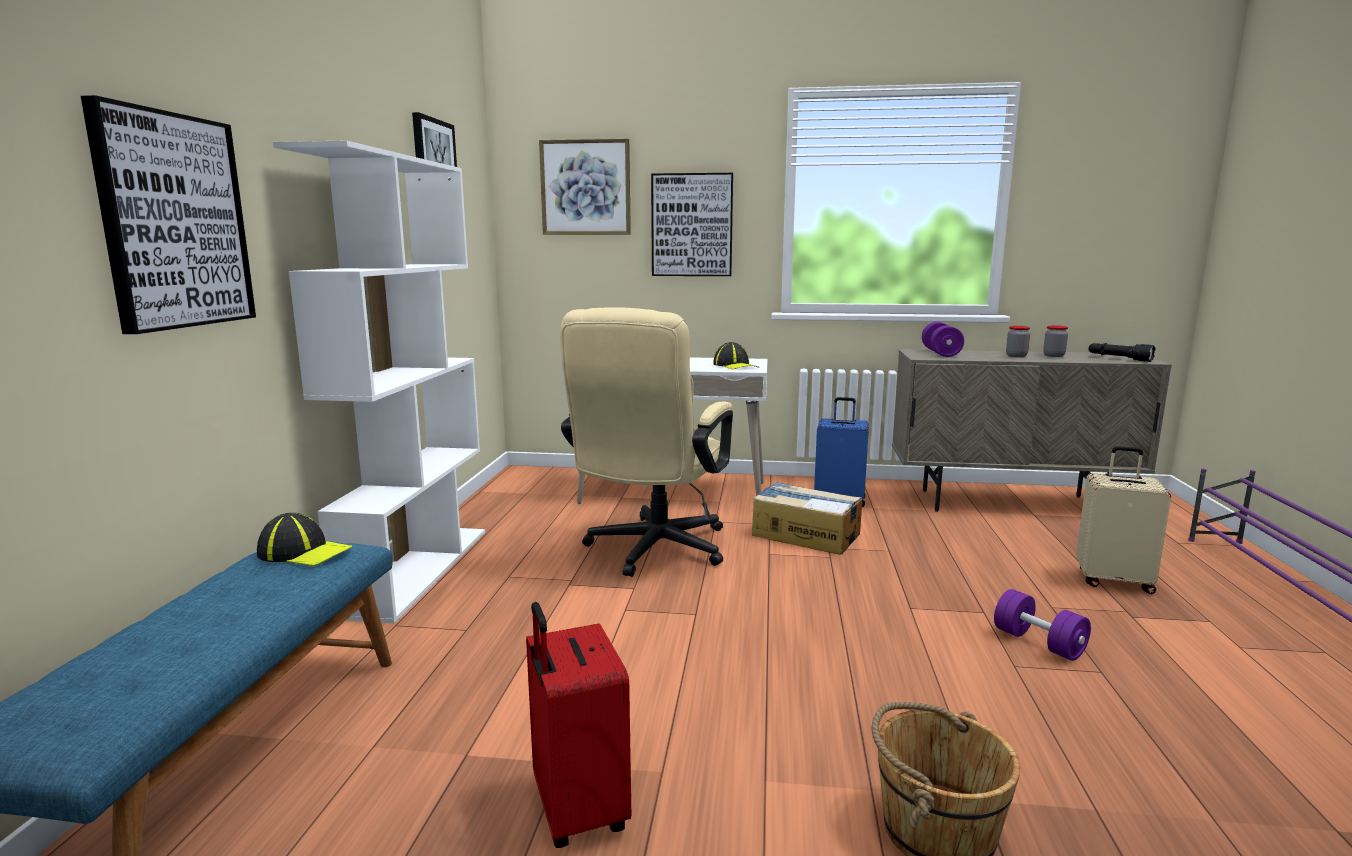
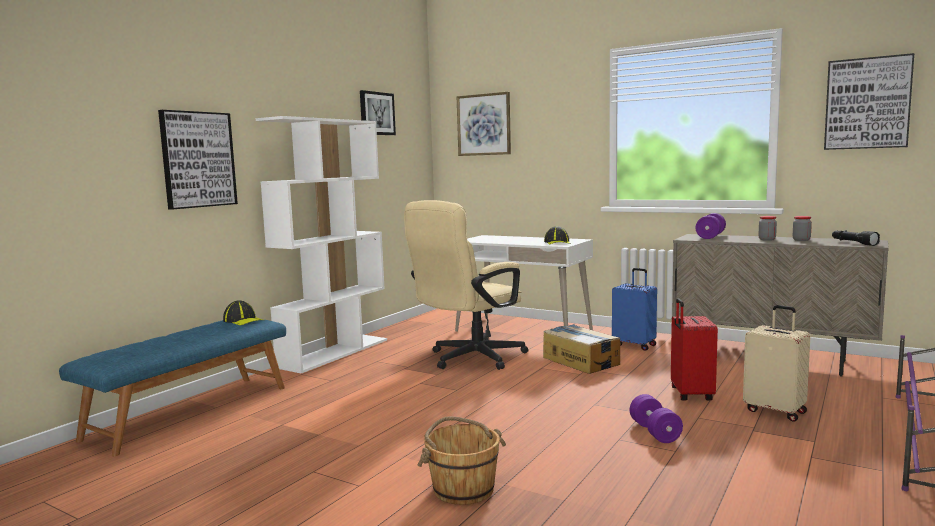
camera: 25 degrees right, 5 degrees down
(576, 810) = (306, 450): red suitcase -> red suitcase (690, 394)
(692, 225) = (549, 146): picture -> picture (867, 103)

